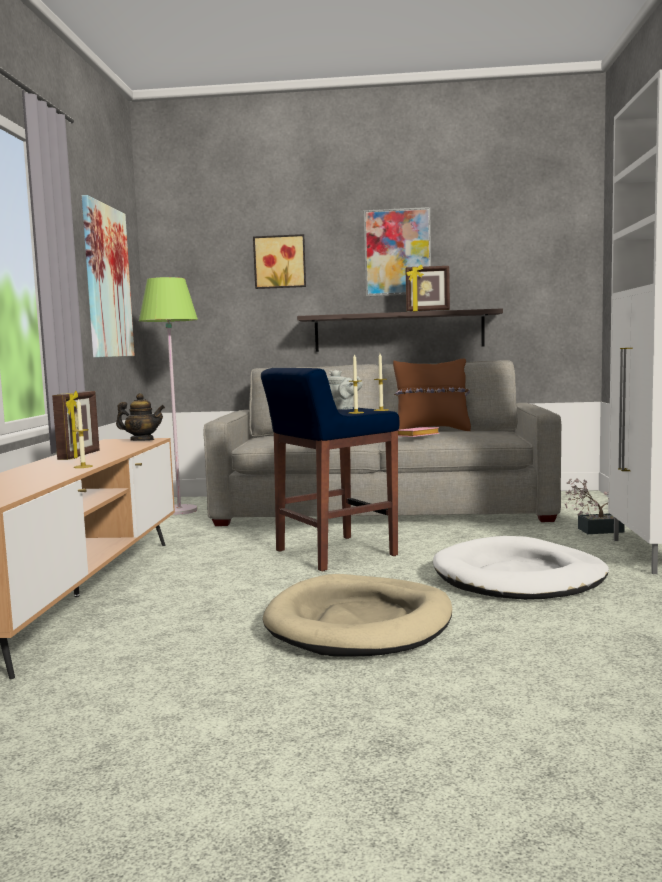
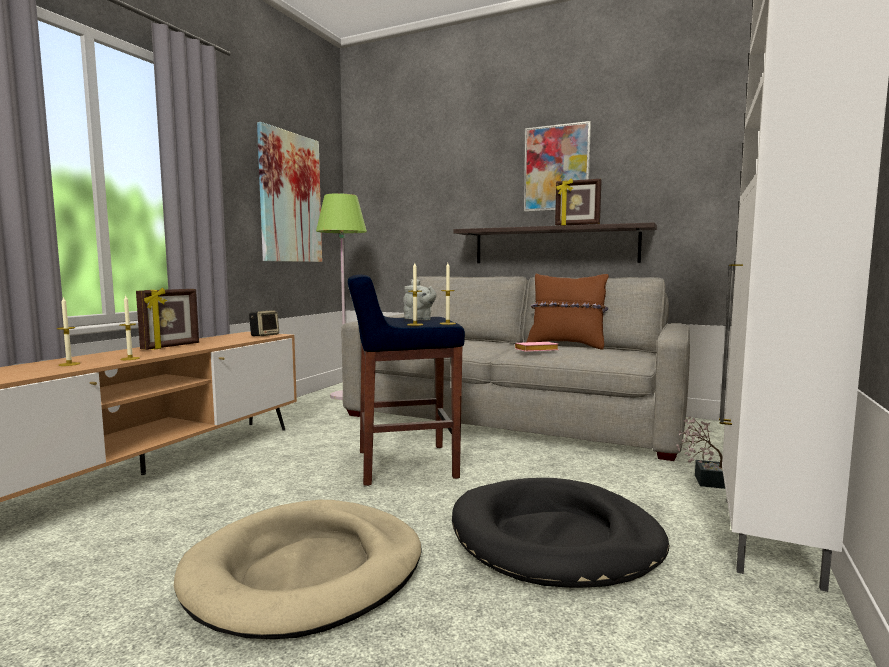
camera: 20 degrees right, 0 degrees up
(37, 475) = (69, 364): none -> candle
(142, 440) = (264, 335): teapot -> speaker
(280, 262) = (450, 180): picture -> none
(519, 577) = (555, 538): white dog bed -> black dog bed

